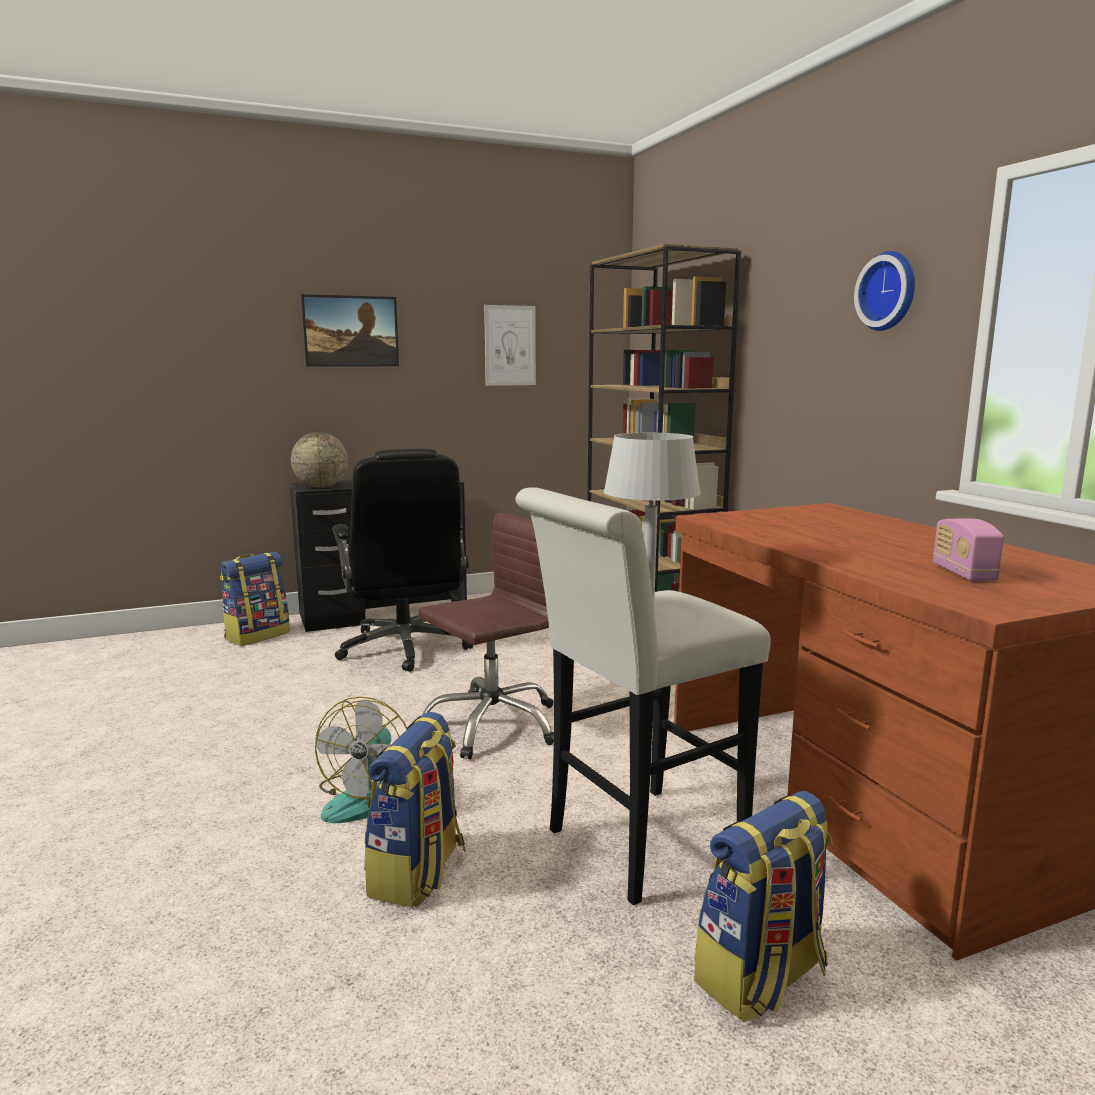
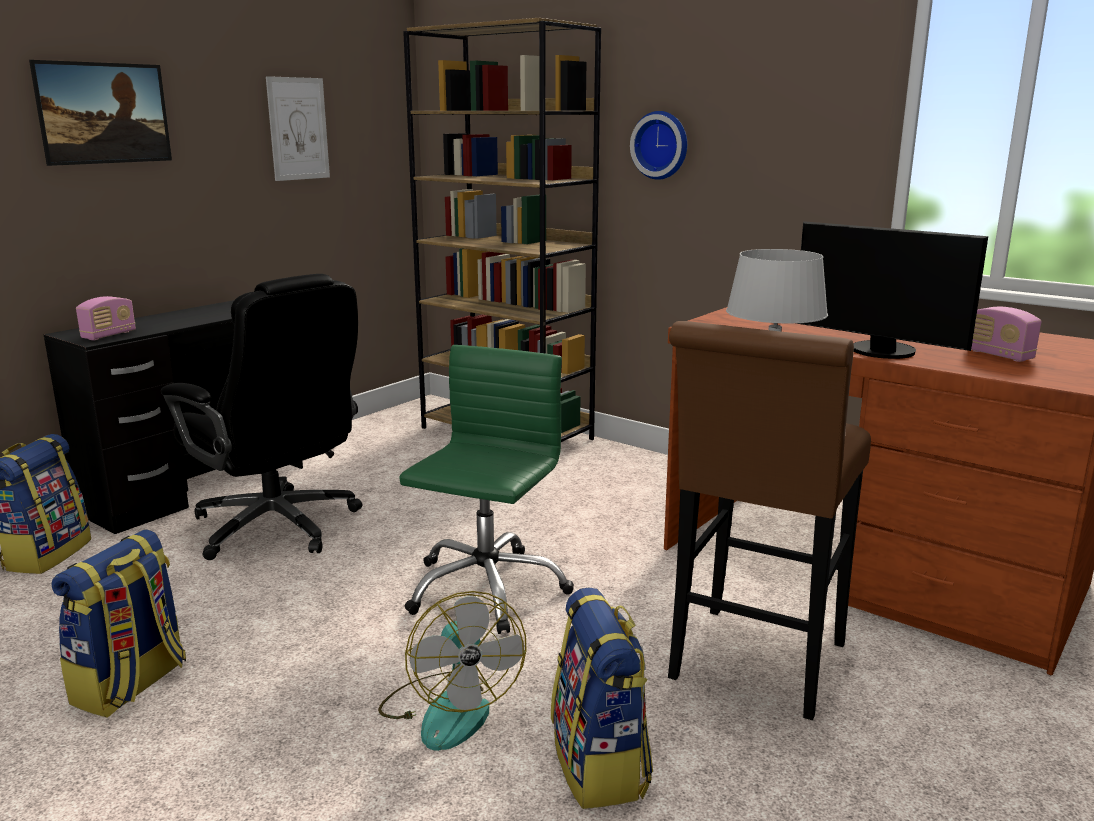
camera: 30 degrees left, 5 degrees up
(321, 487) = (109, 335): globe -> radio
(492, 724) = (486, 589): brown office chair -> green office chair
(634, 846) = (753, 668): white stool -> brown stool
(761, 978) = (960, 741): backpack -> backpack (131, 685)
(830, 555) = (880, 352): none -> monitor
(889, 291) = (799, 85): wall clock -> wall clock (661, 145)

